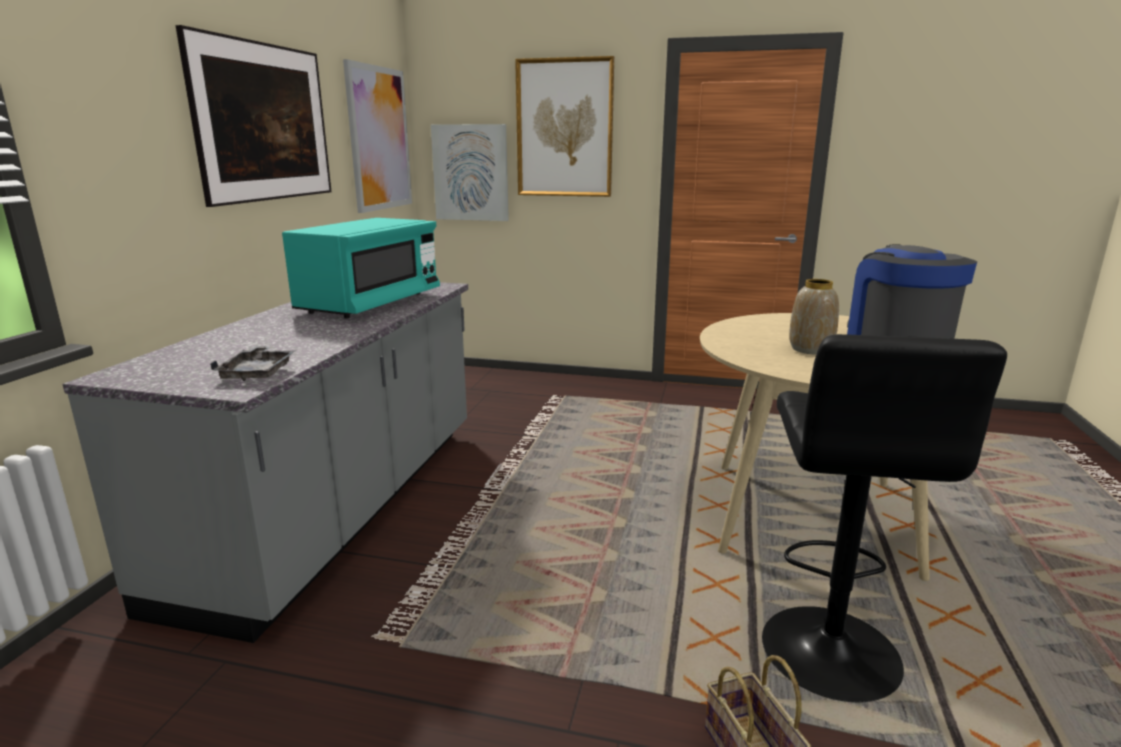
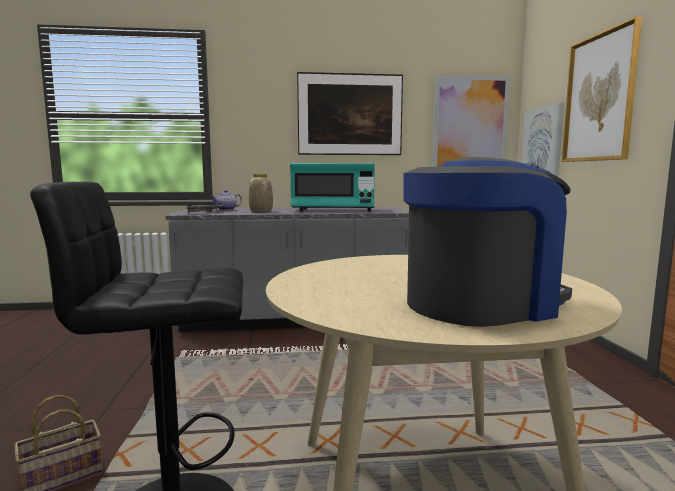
camera: 70 degrees right, 10 degrees down
(212, 354) = (226, 209): none -> teapot
(811, 349) = (391, 277): vase -> vase (261, 211)

